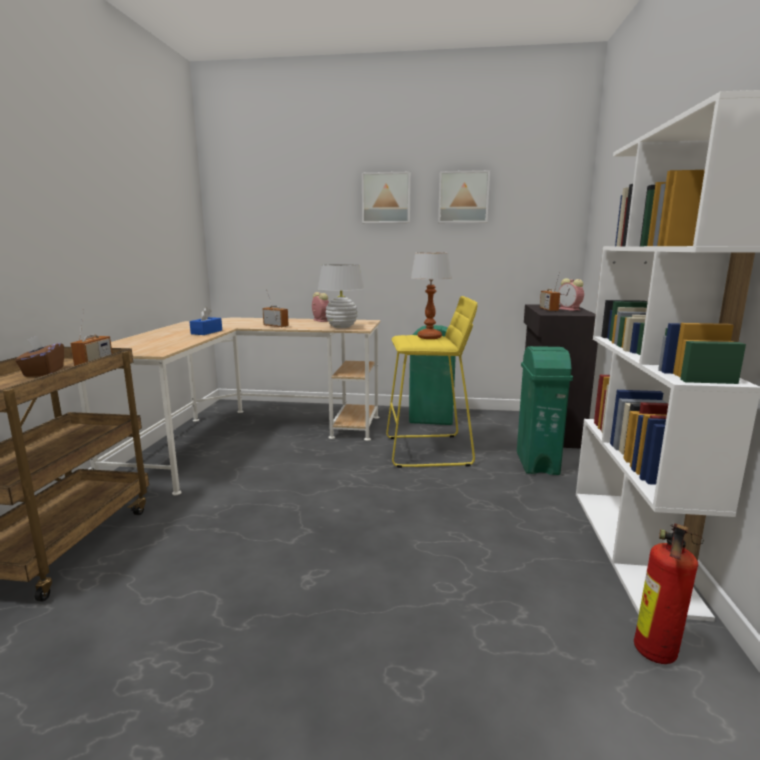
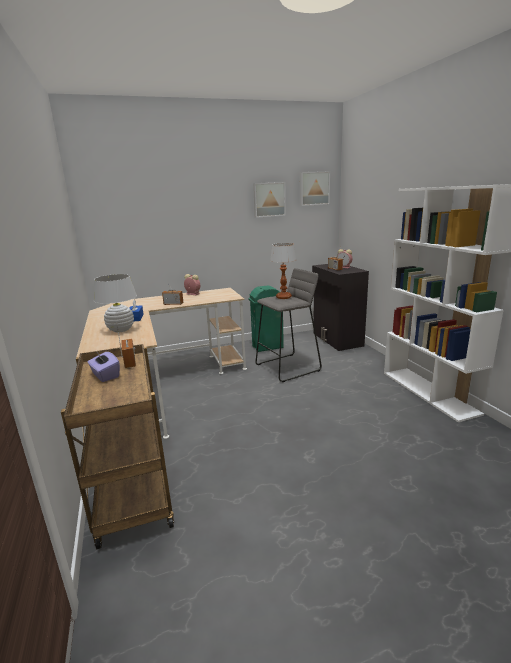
camera: 25 degrees left, 5 degrees up
(43, 372) = (105, 375): brown tissue box -> purple tissue box
(341, 327) = (219, 297): white table lamp -> white table lamp (121, 330)
(386, 198) = (219, 202): picture -> picture (314, 188)
(428, 451) = (288, 367): yellow stool -> grey stool
(537, 463) = (350, 360): green trash can -> none
(654, 656) = (477, 436): fire extinguisher -> none

